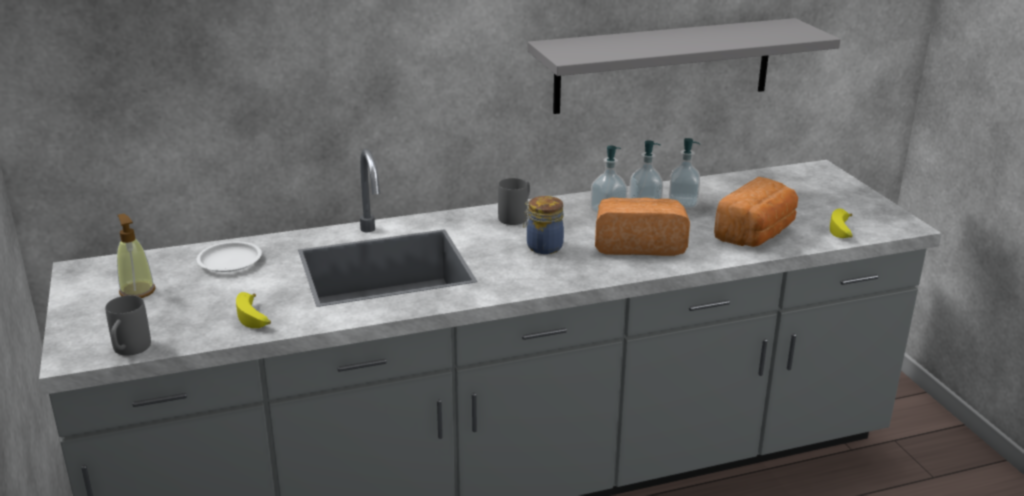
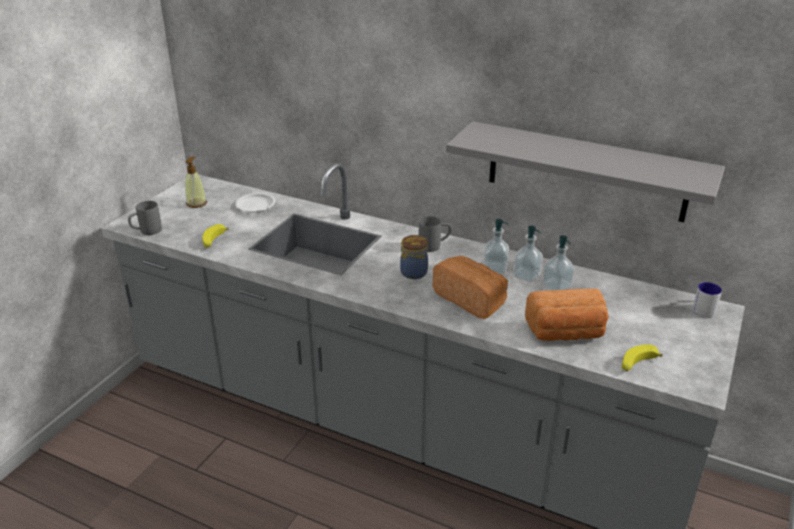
camera: 45 degrees right, 5 degrees up
(808, 172) = (704, 308): none -> mug

